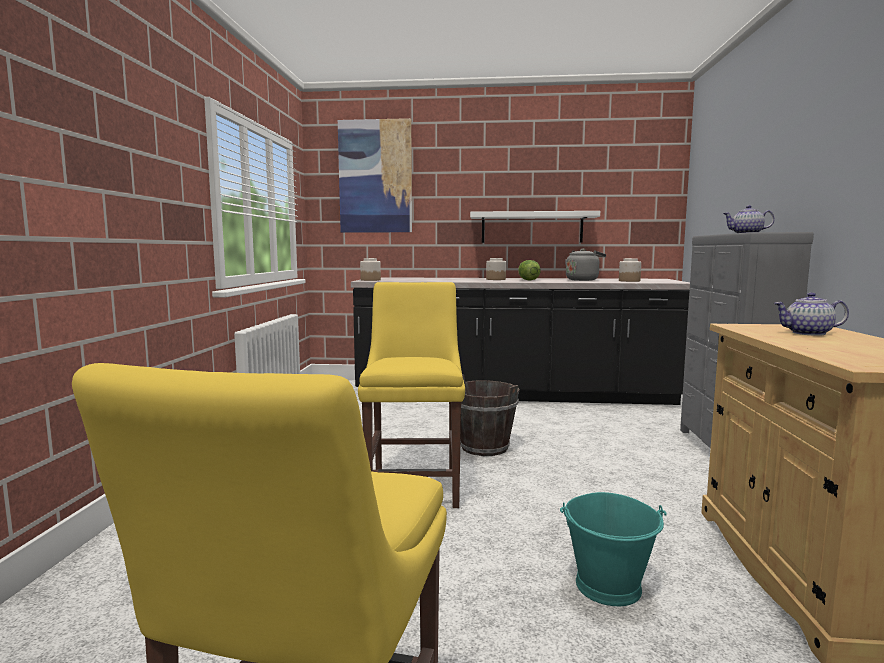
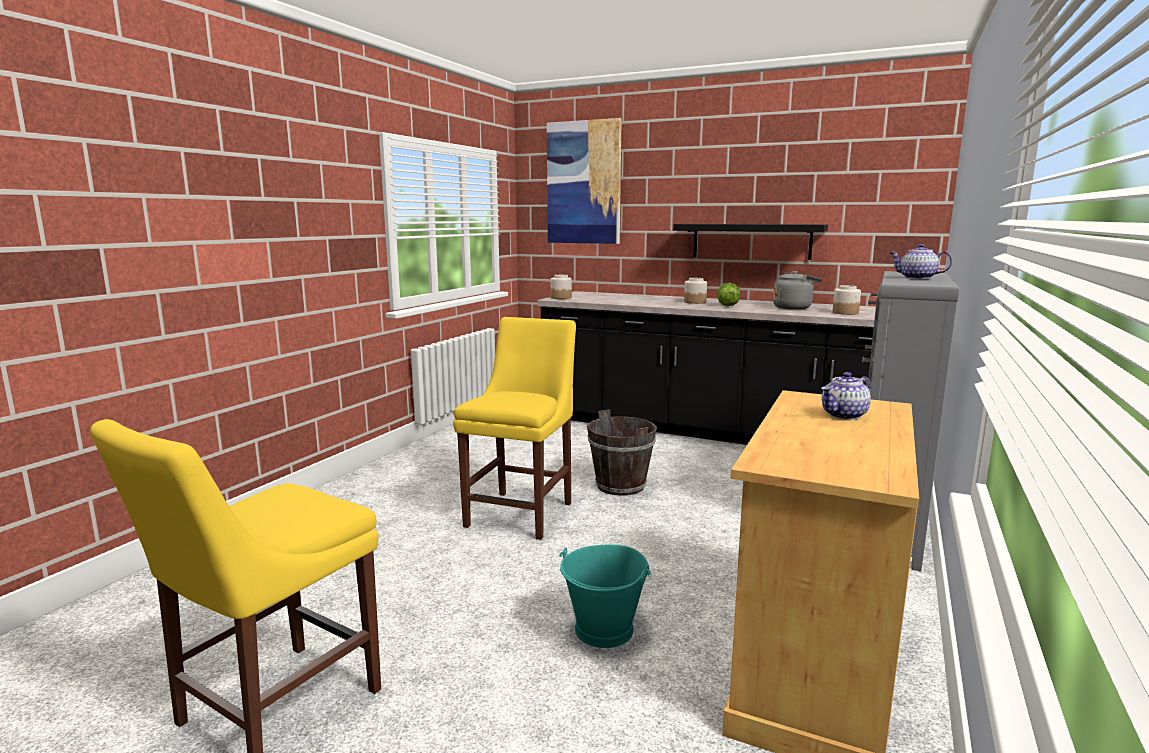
camera: 20 degrees right, 5 degrees up
(532, 227) = (751, 241): white shelf -> black shelf
(808, 333) = (844, 415): teapot -> teapot turned 60 degrees counterclockwise

